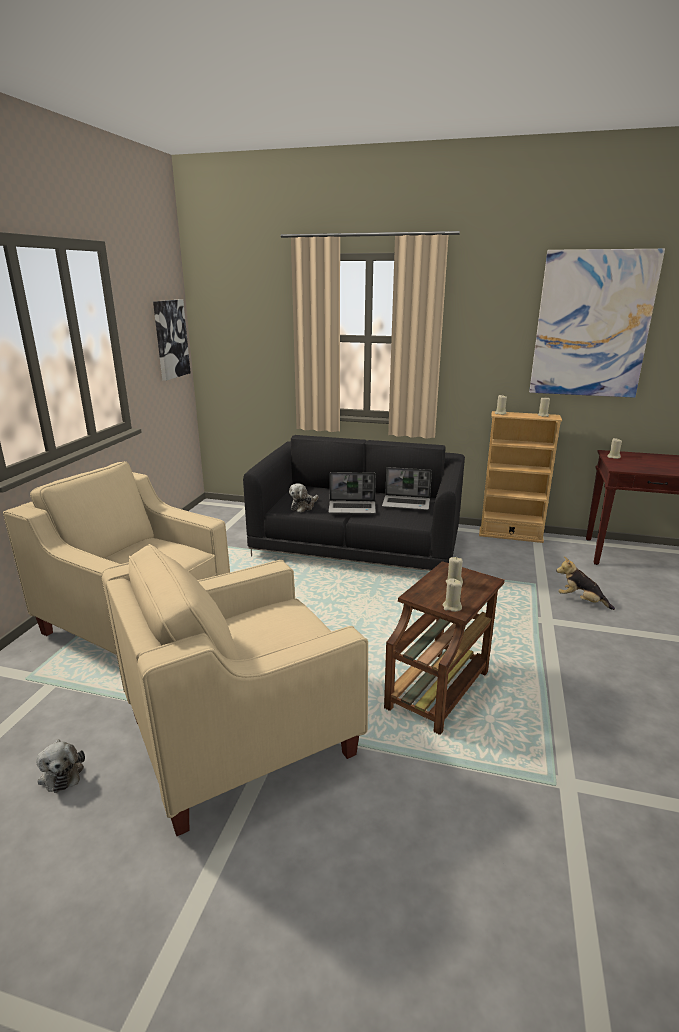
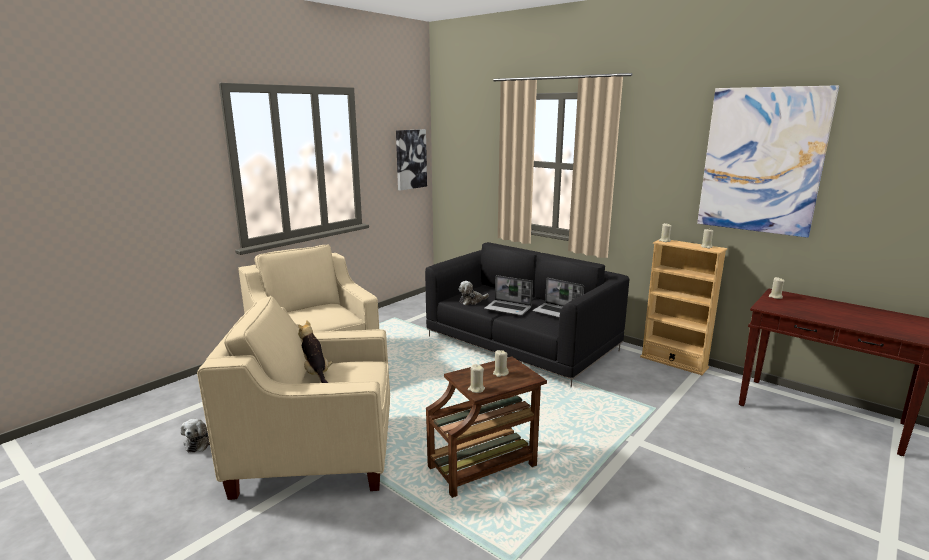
camera: 25 degrees right, 5 degrees down
(581, 601) = (689, 433): plush toy -> plush toy (316, 373)

